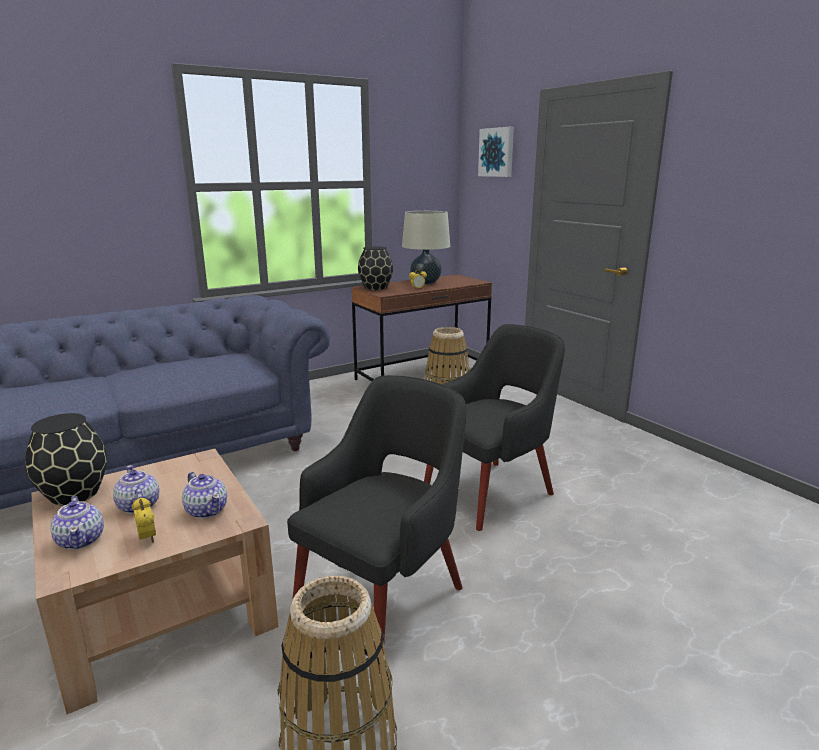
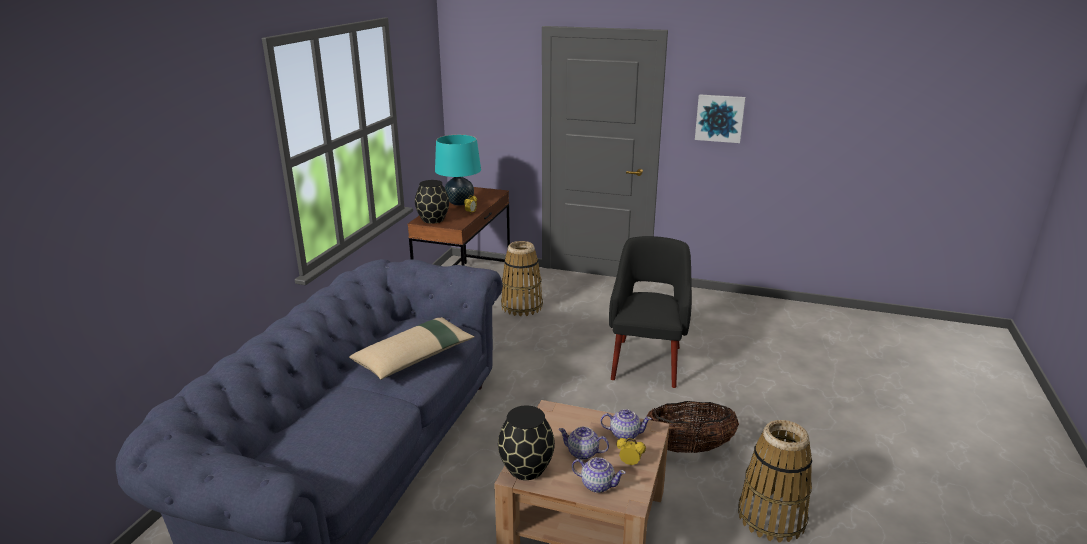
camera: 40 degrees left, 5 degrees up
(179, 375) = (415, 357): none -> beige pillow
(384, 599) = (688, 448): black armchair -> basket
(425, 282) = (459, 203): beige table lamp -> turquoise table lamp
(497, 152) = (493, 74): picture -> picture (719, 118)

